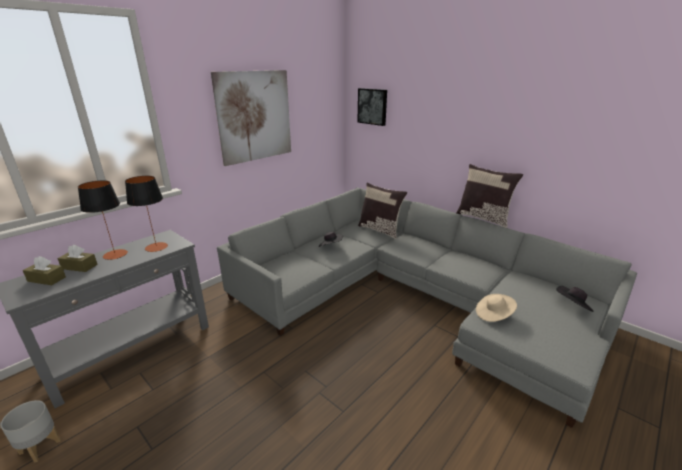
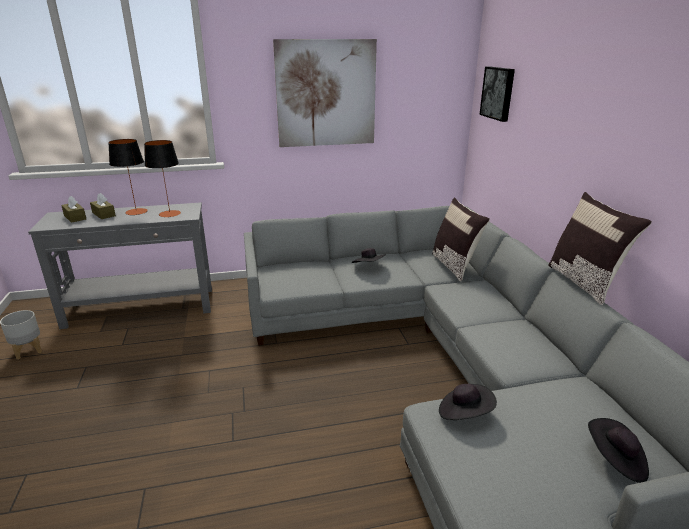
camera: 35 degrees right, 0 degrees up
(494, 314) = (464, 413): beige hat -> black hat

